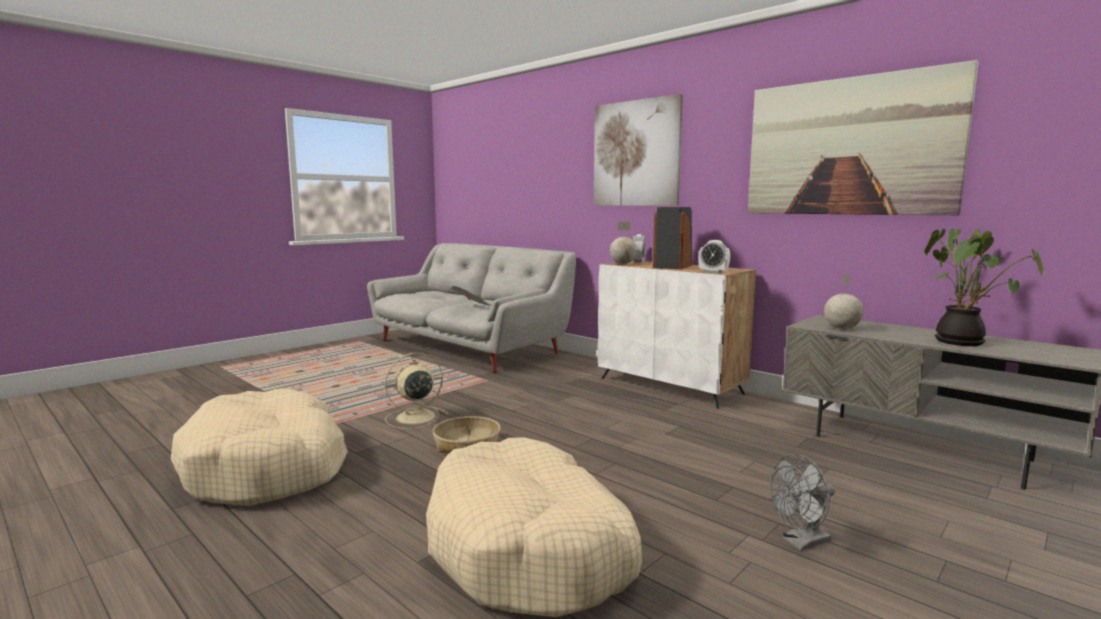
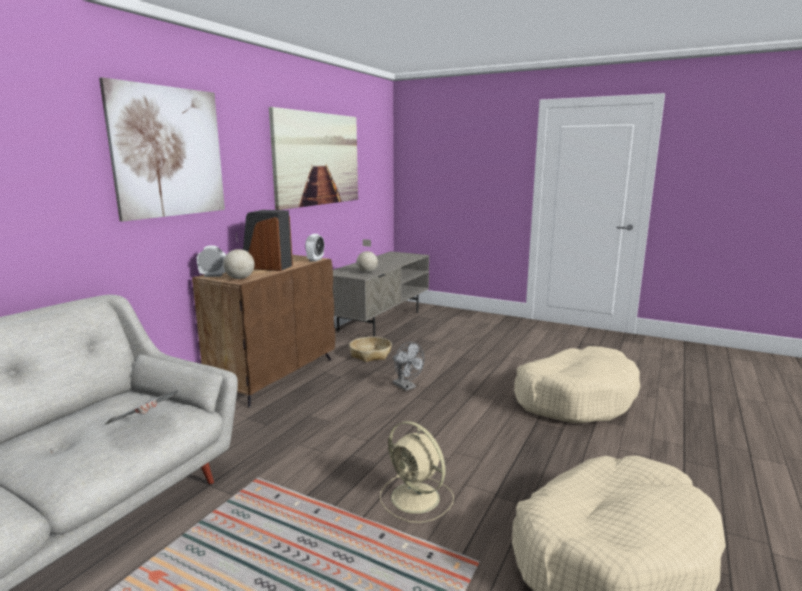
camera: 105 degrees left, 5 degrees up
(467, 445) = (466, 446): basket -> basket (370, 354)
(671, 386) = (275, 375): white cabinet -> brown cabinet
(801, 542) = (503, 347): grey fan -> grey fan (406, 387)
(963, 342) = (390, 261): potted plant -> none

